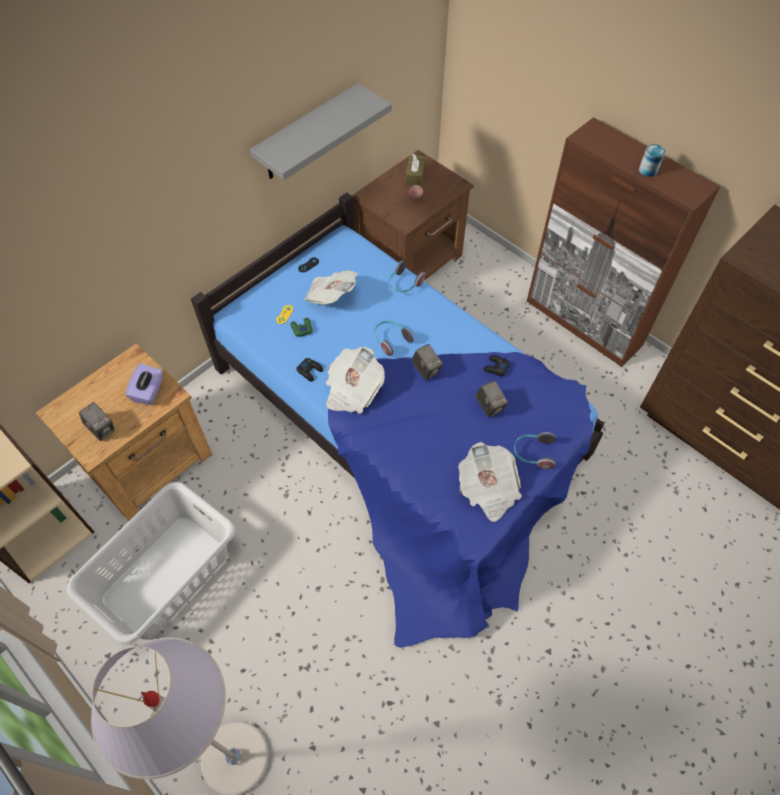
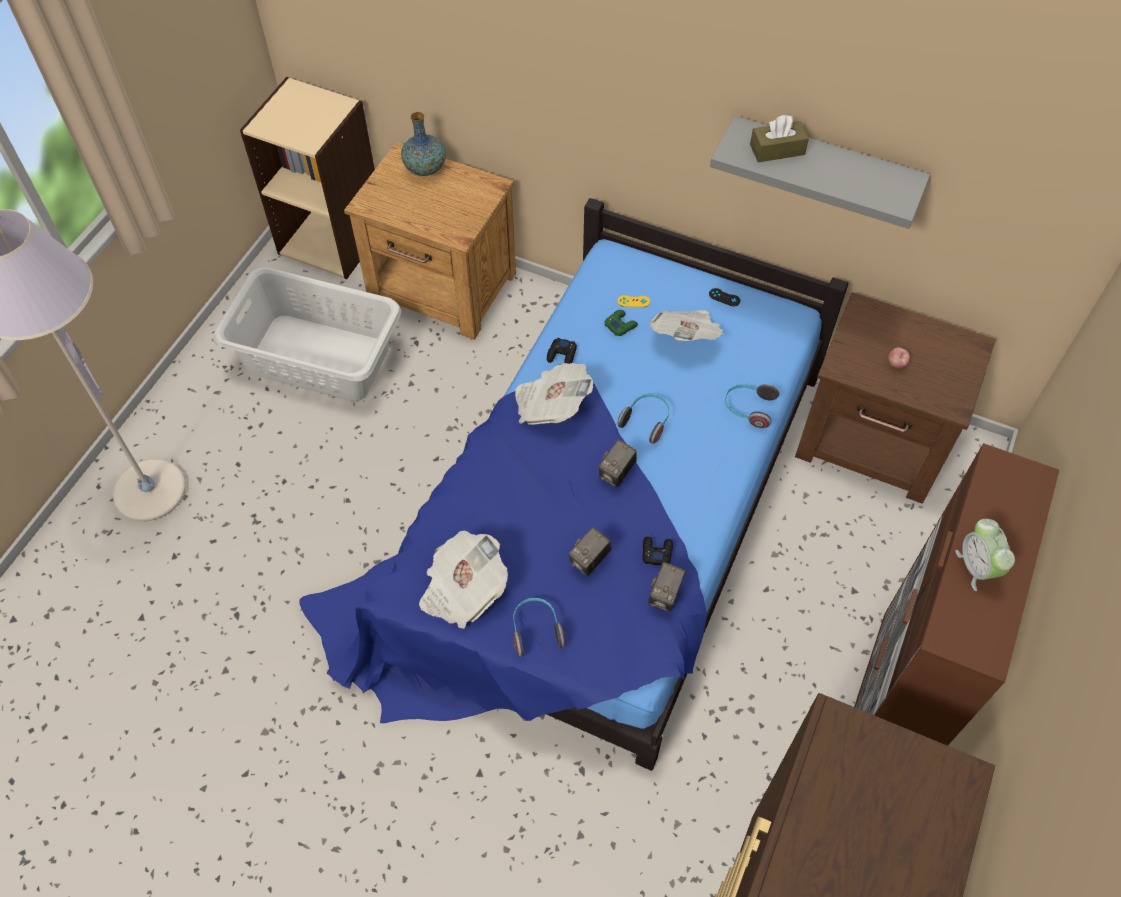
camera: 70 degrees right, 0 degrees up
(81, 398) = (425, 168): none -> vase
(102, 429) = (396, 199): camera -> camera (665, 595)
(149, 391) = (456, 216): purple tissue box -> none
(414, 175) = (938, 350): brown tissue box -> brown tissue box (777, 150)
(648, 170) = (977, 567): can -> alarm clock

